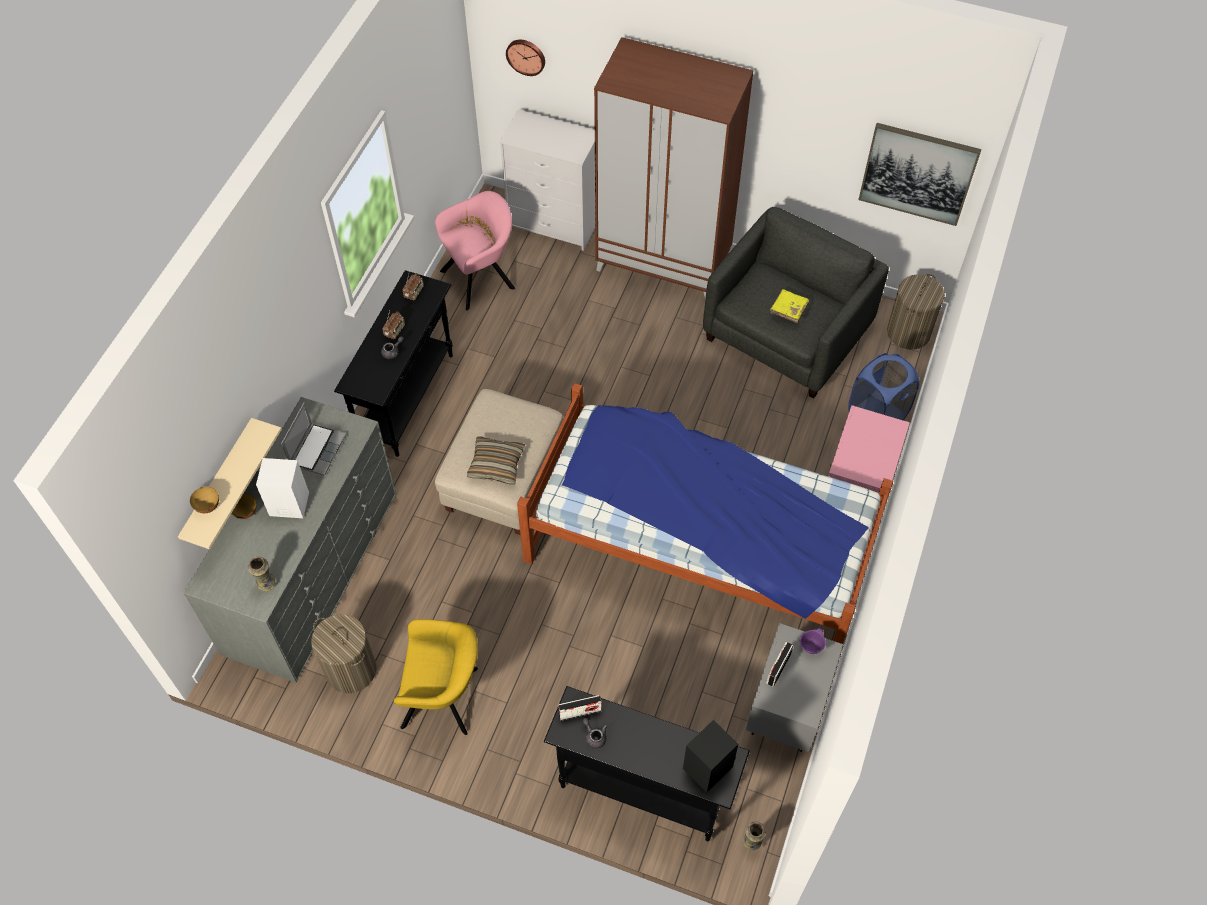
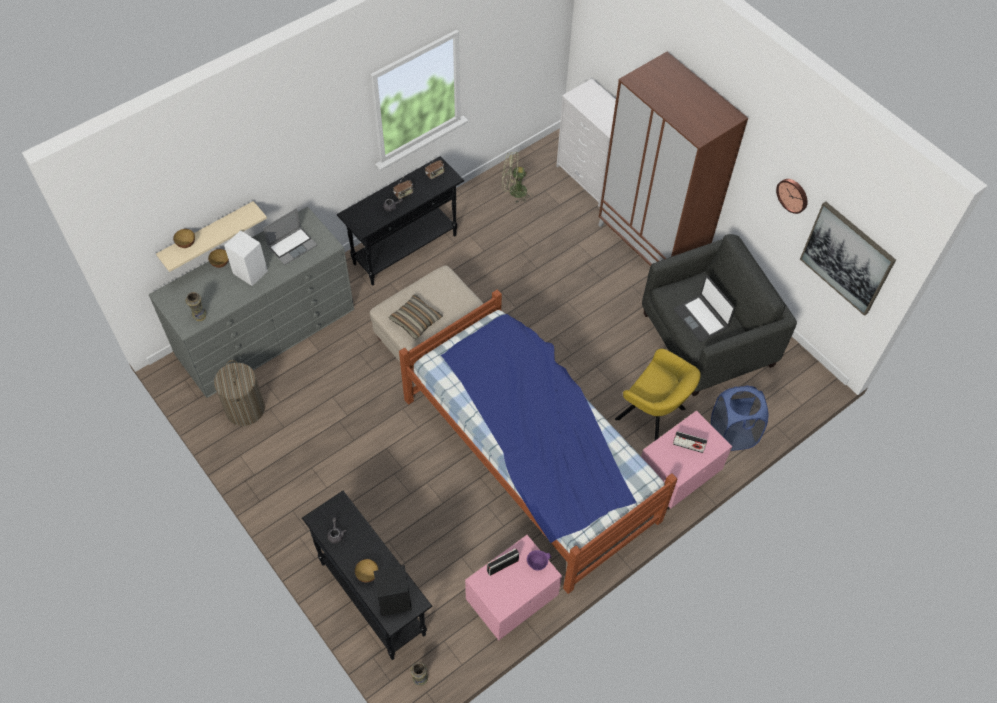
camera: 30 degrees right, 0 degrees up
(445, 698) = (289, 461): yellow armchair -> yellow armchair (653, 416)
(481, 278) = (513, 192): pink armchair -> green fan
(526, 56) = (605, 39): wall clock -> wall clock (793, 195)
(580, 712) = (338, 512): radio -> radio (688, 446)
(660, 759) = (367, 575): none -> bowl
(787, 710) = (511, 604): grey nightstand -> pink nightstand
(788, 310) = (701, 318): yellow book -> laptop
(908, 332) = (803, 386): laundry basket -> none

